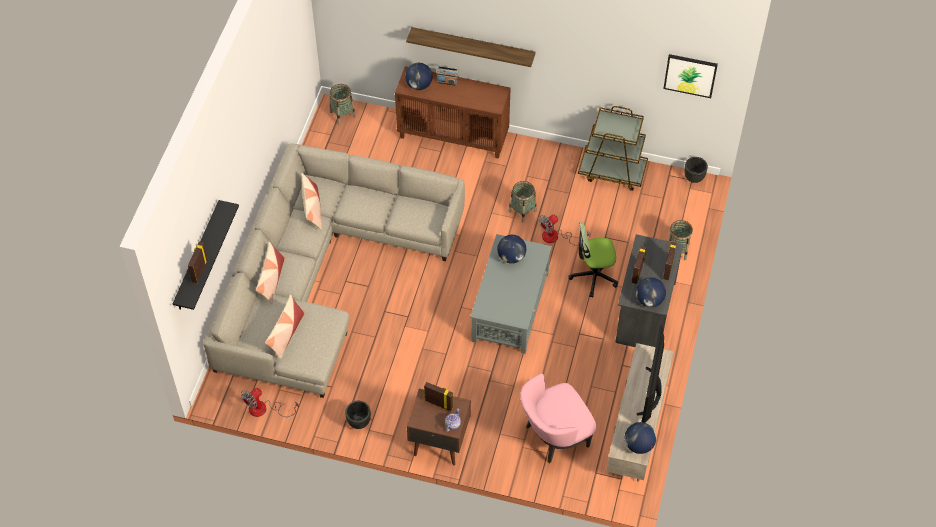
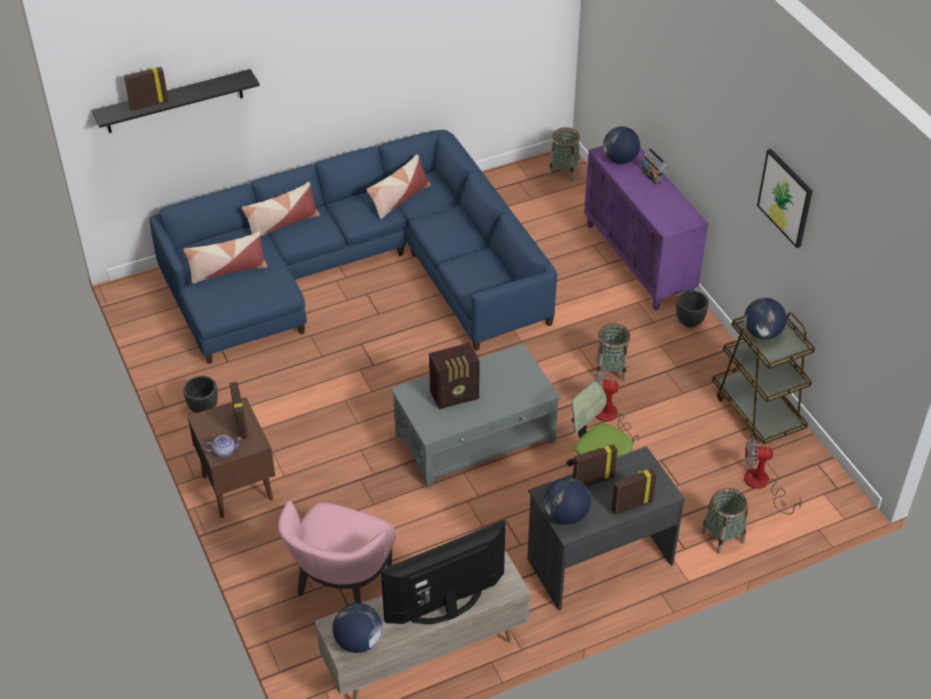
camera: 50 degrees right, 10 degrees down
(264, 409) = (153, 331): fan -> fan (762, 485)
(322, 273) = (357, 272): beige sofa -> blue sofa
(454, 136) = (639, 261): brown cabinet -> purple cabinet
(473, 46) = (689, 138): shelf -> none
(505, 291) = (455, 395): none -> radio
(511, 257) = (506, 373): globe -> globe (762, 333)
(554, 436) = (341, 583): pink armchair -> pink armchair turned 90 degrees counterclockwise
(690, 75) = (877, 309): picture -> picture (785, 197)
(694, 178) = (843, 488): black planter -> black planter (690, 321)

